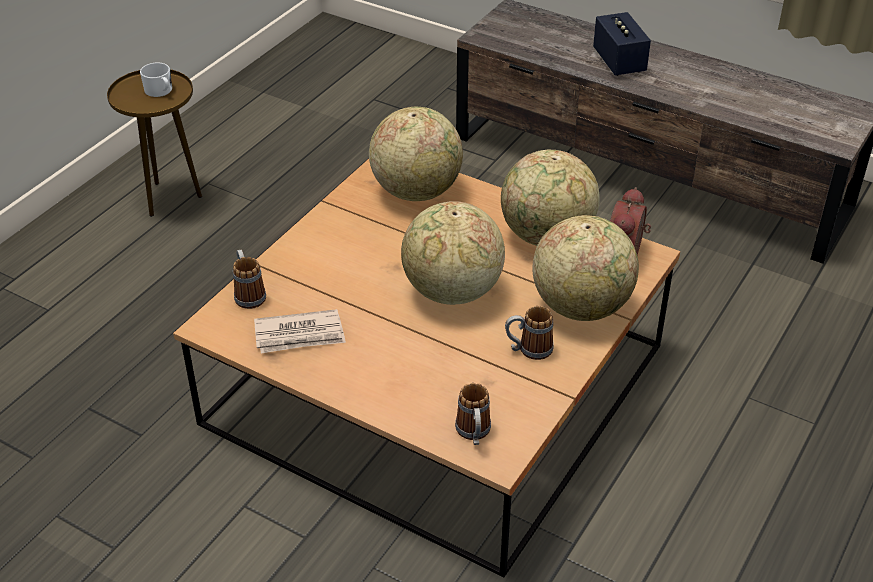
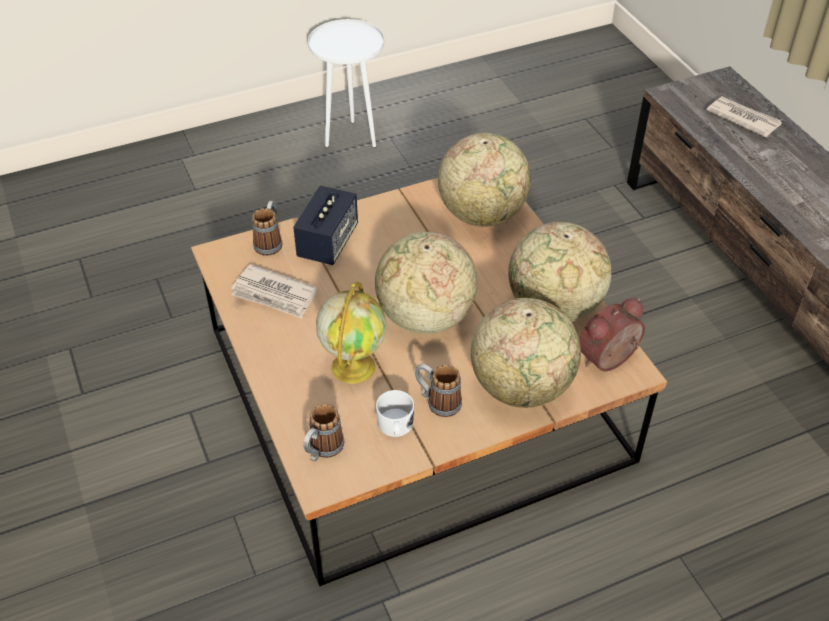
camera: 35 degrees right, 5 degrees up
(160, 91) = (355, 43): white mug -> white mug (395, 427)
(169, 198) = (351, 138): brown side table -> white side table
(431, 357) = (353, 366): none -> globe
(554, 34) = (742, 118): none -> newspaper
(619, 62) = (781, 170): speaker -> speaker (328, 242)

